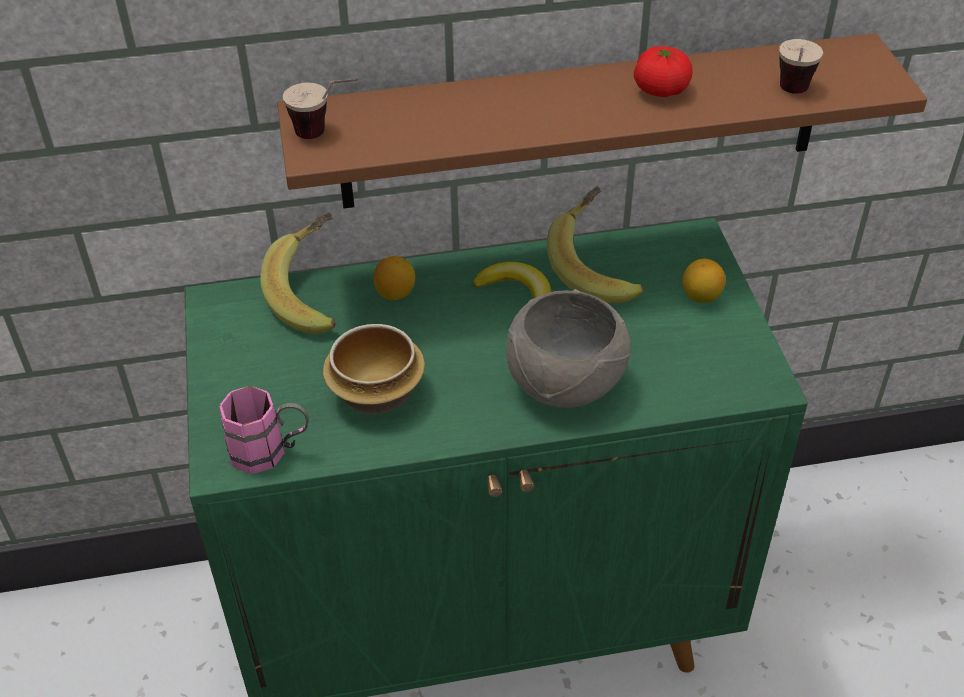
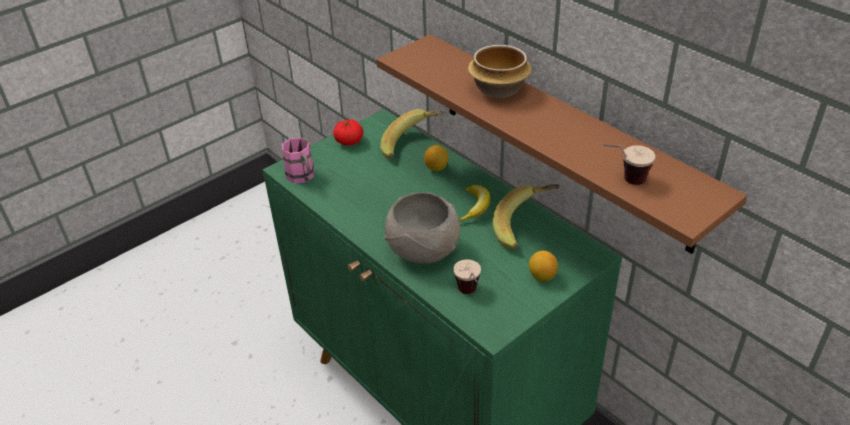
camera: 60 degrees right, 5 degrees down
(326, 134) = (416, 55): cup -> cup (469, 296)
(376, 395) = (362, 192): bowl -> bowl (497, 89)
(661, 90) = (570, 133): tomato -> tomato (349, 141)

